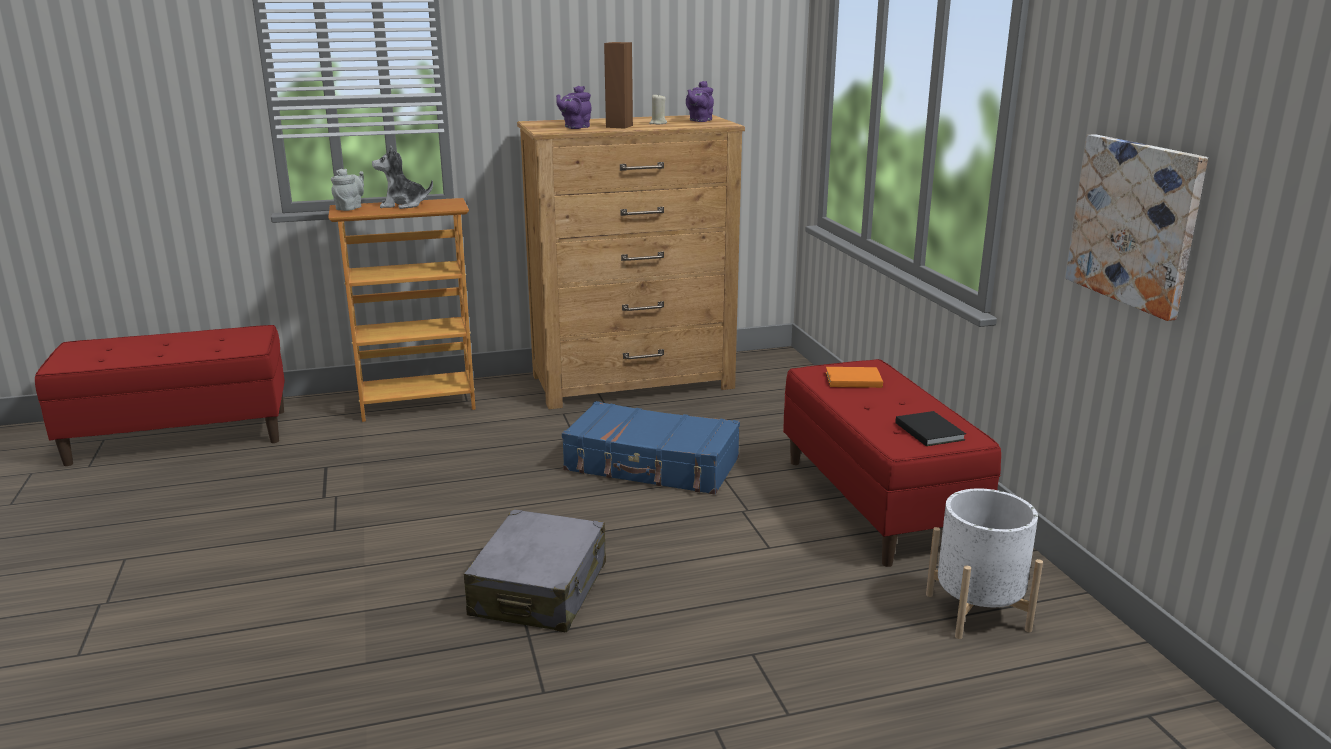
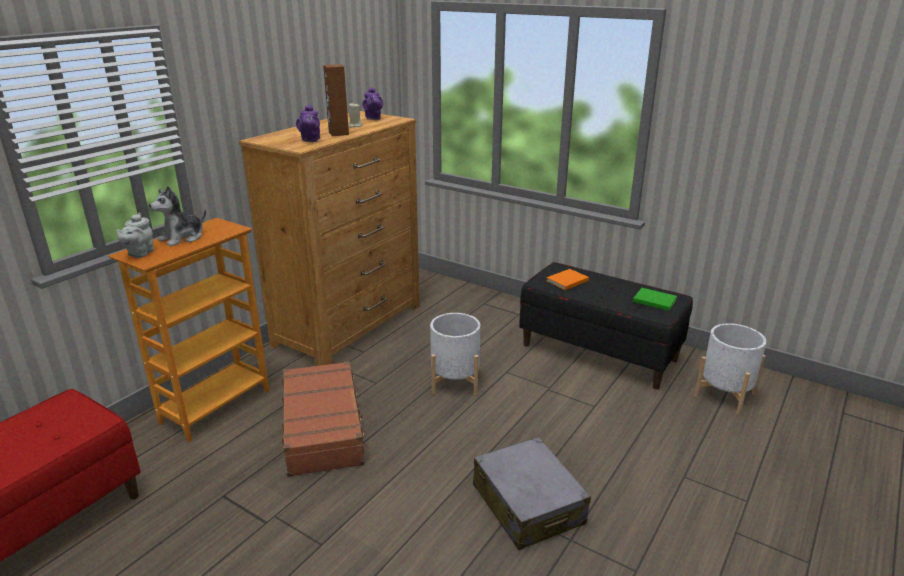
camera: 40 degrees left, 5 degrees up
(350, 208) = (139, 253): grey teapot -> grey teapot turned 150 degrees counterclockwise
(471, 453) = (324, 428): none -> brown suitcase
(652, 465) = (455, 382): blue suitcase -> white planter
(877, 503) = (599, 352): red bench -> black bench
(929, 430) = (653, 300): black book -> green book
(1135, 223) = (774, 157): picture -> none

